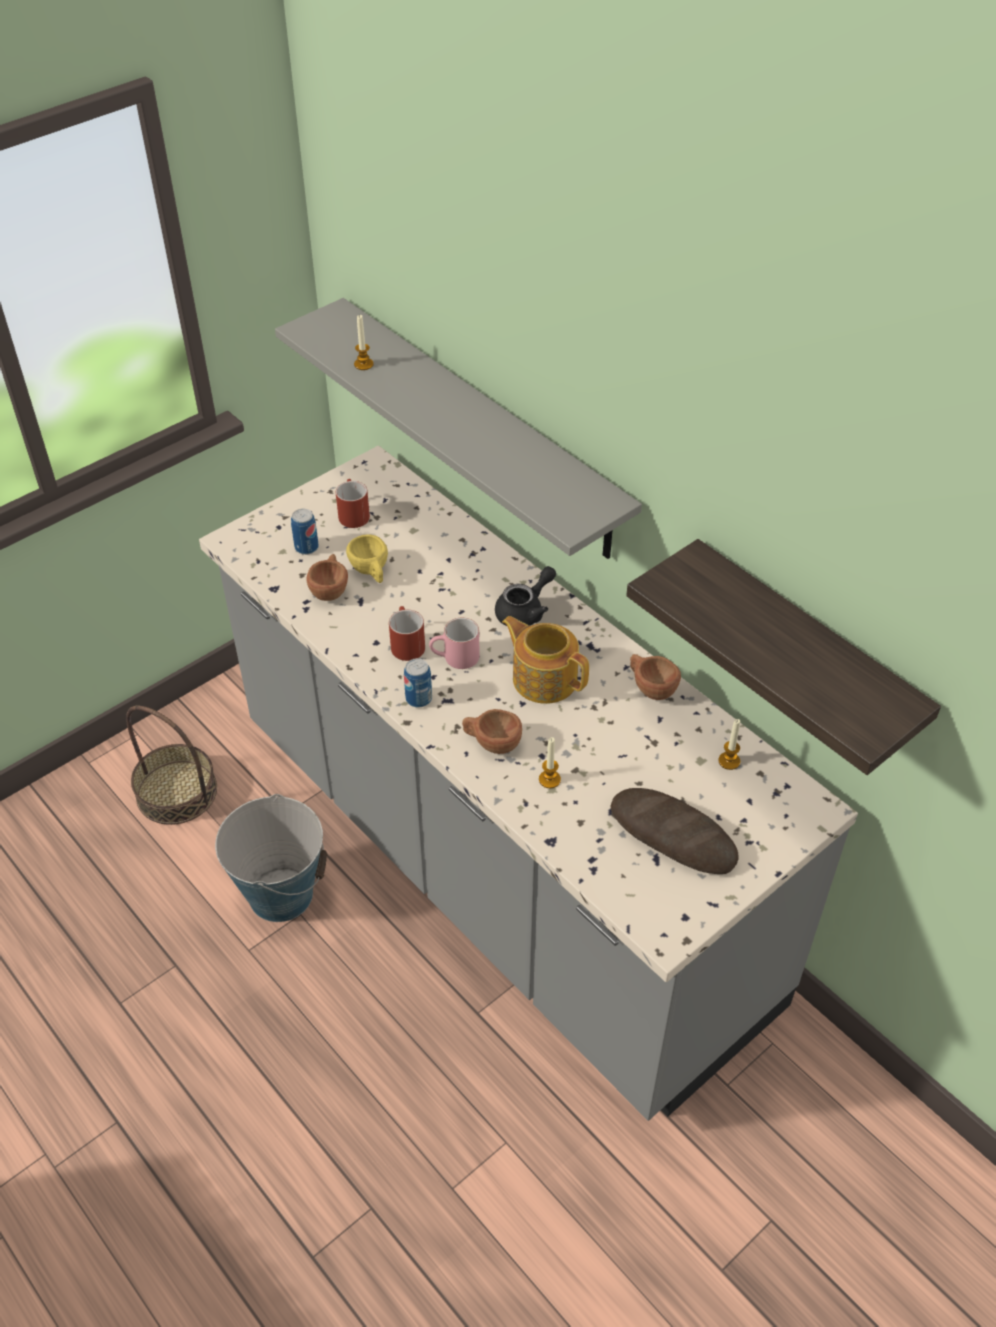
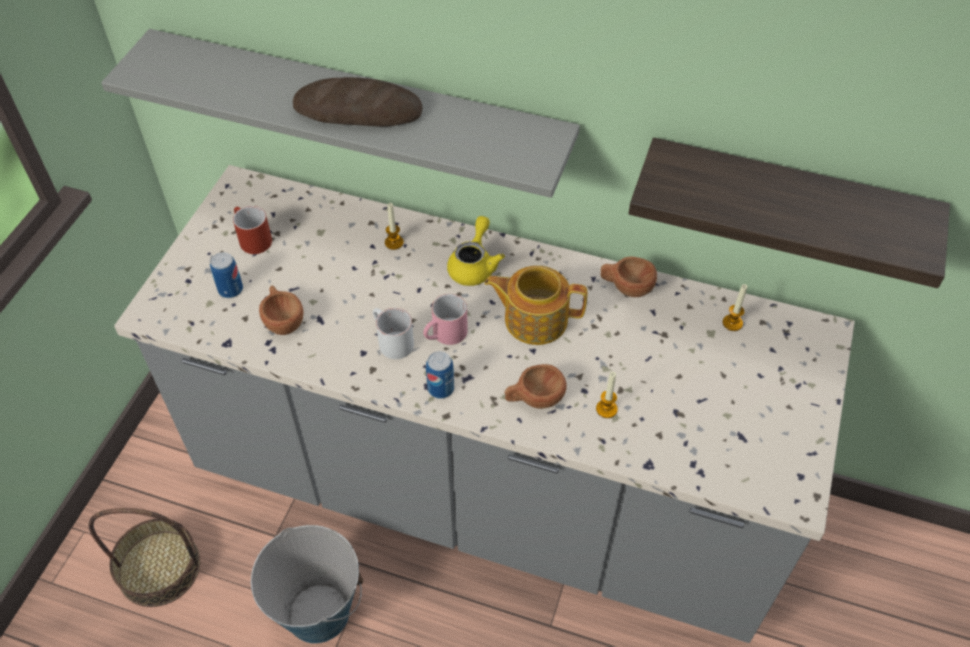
camera: 30 degrees left, 5 degrees up
(363, 364) = (222, 87): candle -> candle (394, 242)
(371, 571) = (309, 287): yellow cup -> none
(405, 643) = (390, 342): red mug -> white mug
(525, 611) = (474, 265): black teapot -> yellow teapot
(673, 836) = (739, 409): bread -> bread (358, 111)

